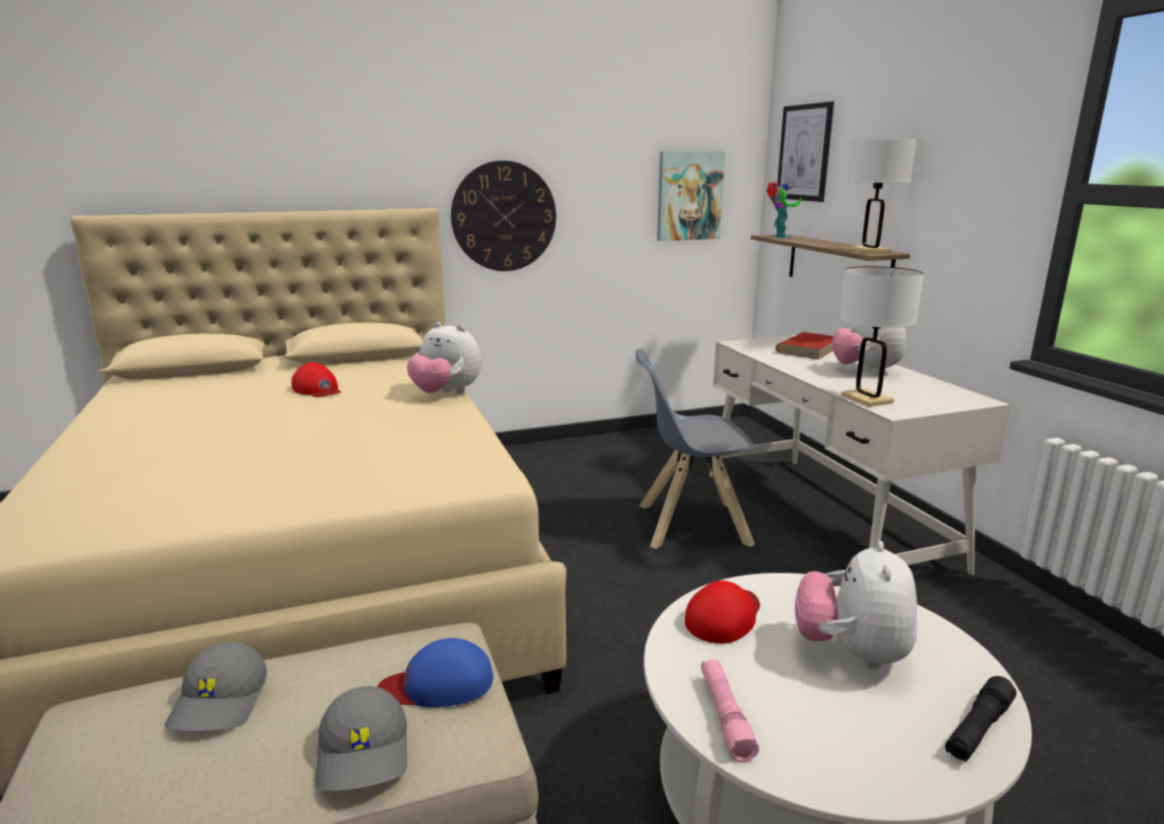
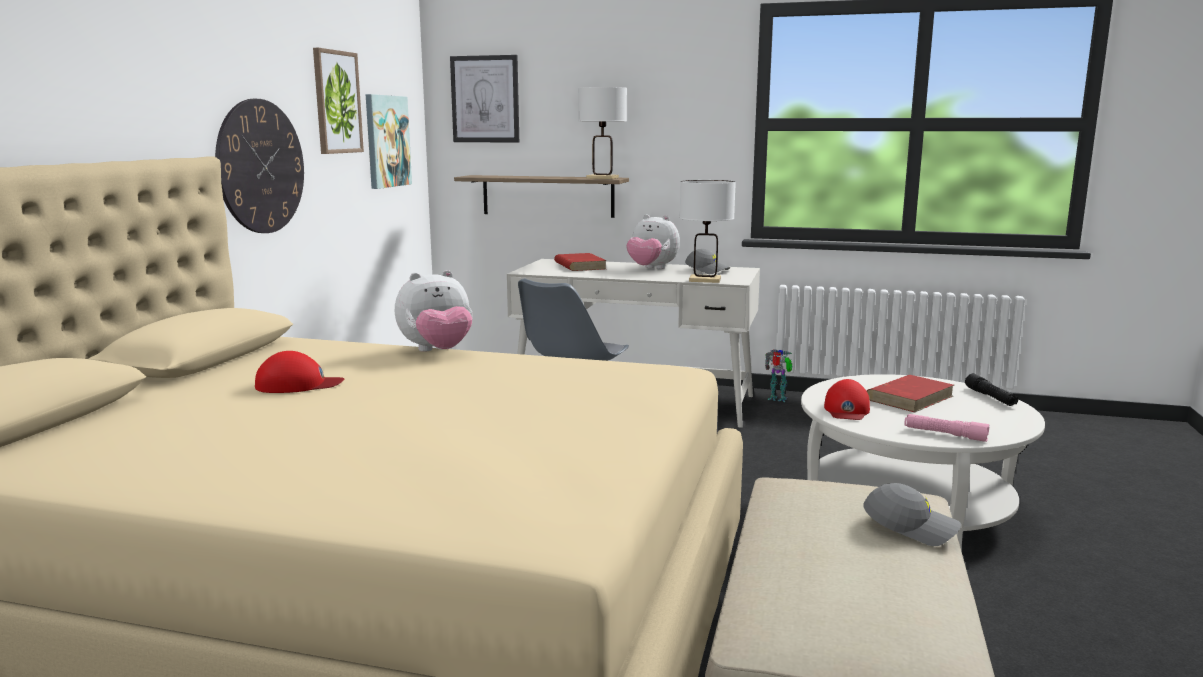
camera: 55 degrees left, 5 degrees down
(221, 702) = (804, 567): grey cap -> grey cap (708, 270)
(438, 684) = (847, 493): blue cap -> none
(614, 160) = (336, 102): none -> picture
(724, 617) = (846, 409): red cap -> red cap turned 150 degrees counterclockwise
(779, 237) = (487, 176): toy robot -> toy robot (778, 399)
(851, 653) = (910, 397): plush toy -> red book

